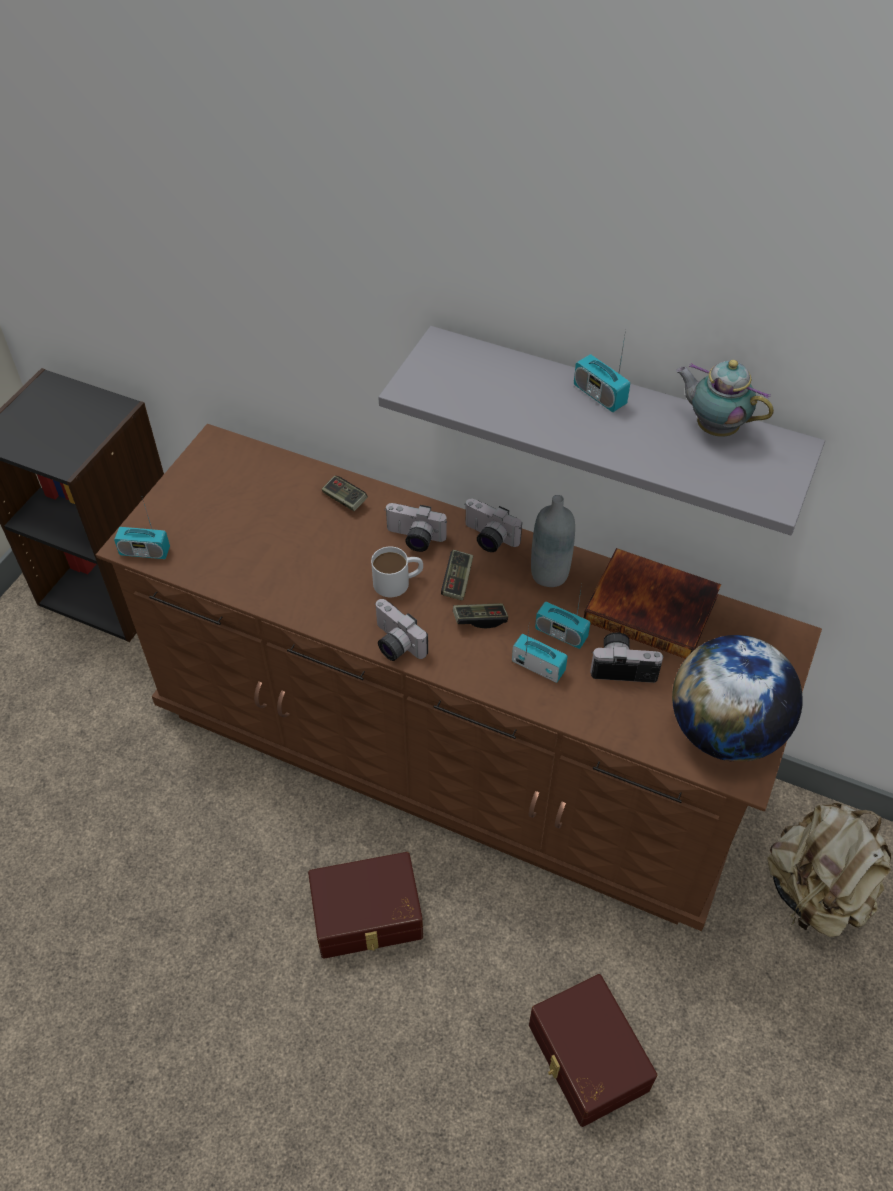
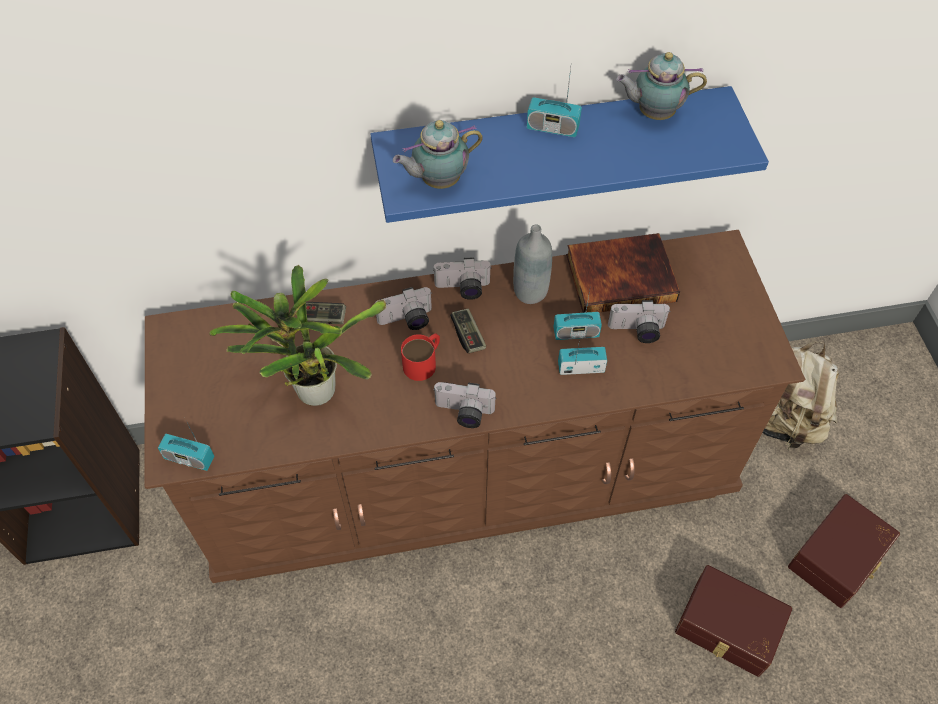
camera: 35 degrees left, 5 degrees up
(145, 552) = (189, 458): radio -> radio turned 45 degrees clockwise
(285, 551) = (311, 389): none -> potted plant
(367, 916) = (508, 635): brown storage box -> brown storage box (839, 559)
(398, 581) = (424, 362): white mug -> red mug
(449, 391) = (438, 181): none -> teapot
(480, 619) = (510, 356): game controller -> none
(613, 416) = (551, 141): grey shelf -> blue shelf
(623, 665) = (637, 331): camera -> camera turned 150 degrees counterclockwise
(724, 731) = (738, 340): globe -> none

